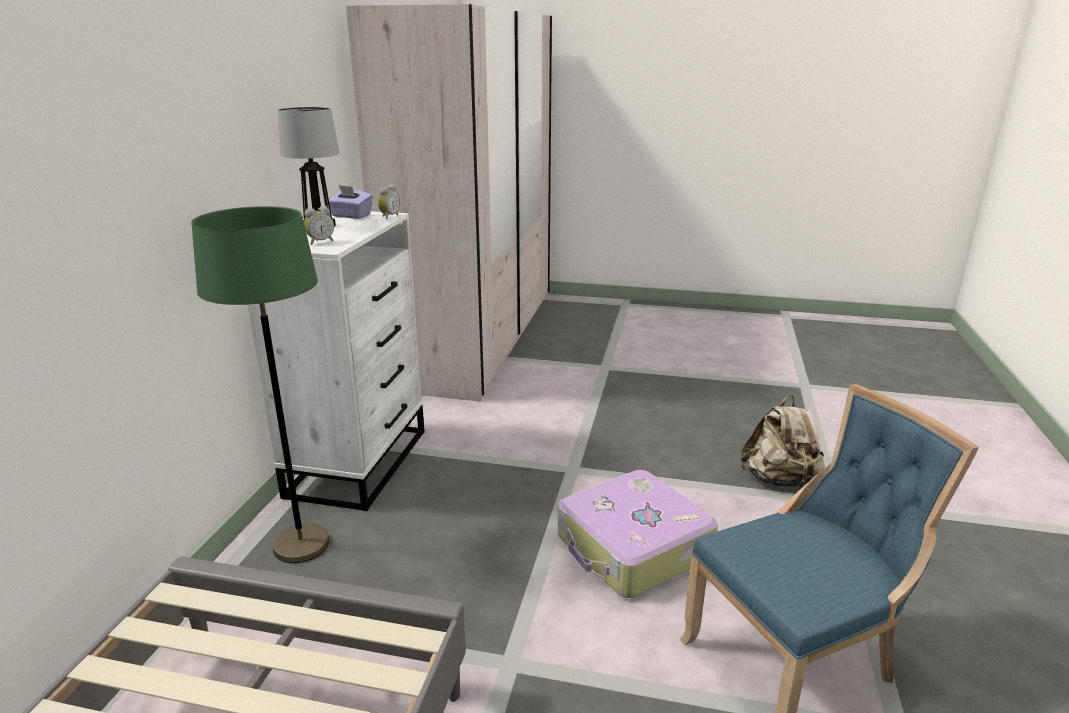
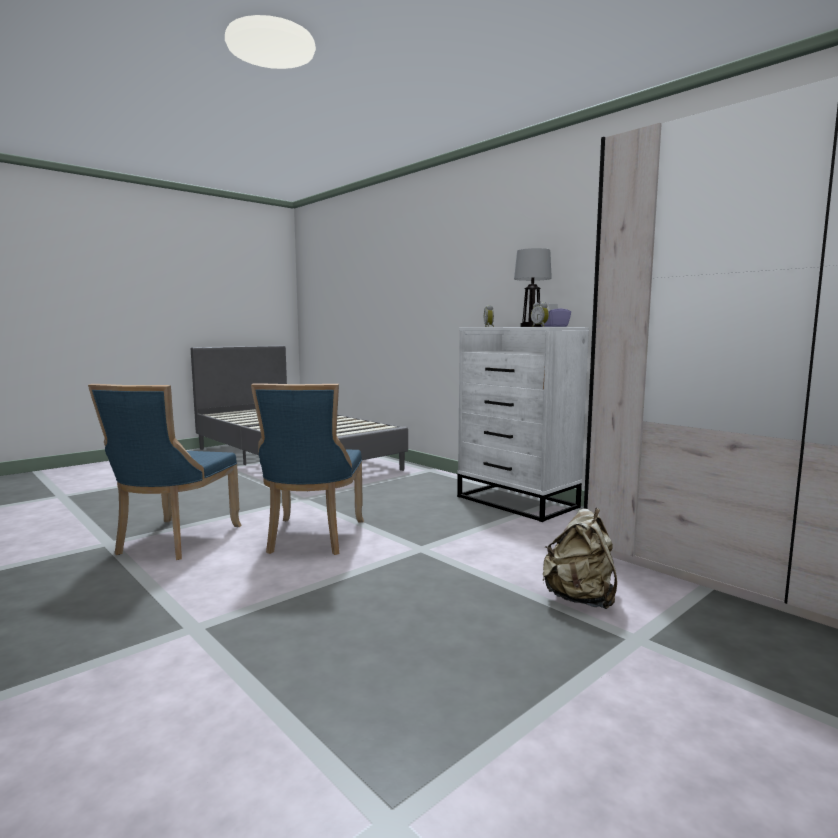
camera: 125 degrees right, 15 degrees down
(301, 545) = (446, 484): green floor lamp -> none
(633, 548) = (312, 538): suitcase -> blue chair
(779, 480) = (264, 619): beige backpack -> beige backpack (580, 599)

